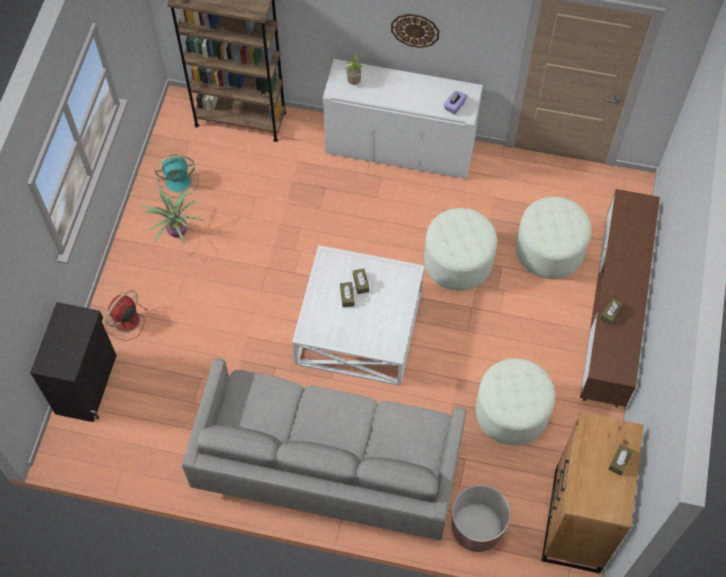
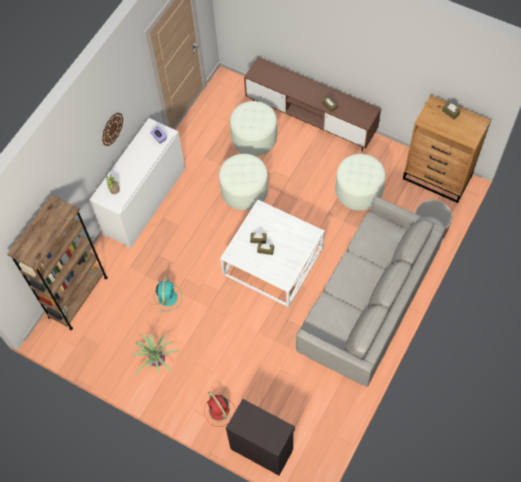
camera: 70 degrees left, 0 degrees up
(179, 181) = (115, 350): turquoise fan -> turquoise fan (168, 296)

